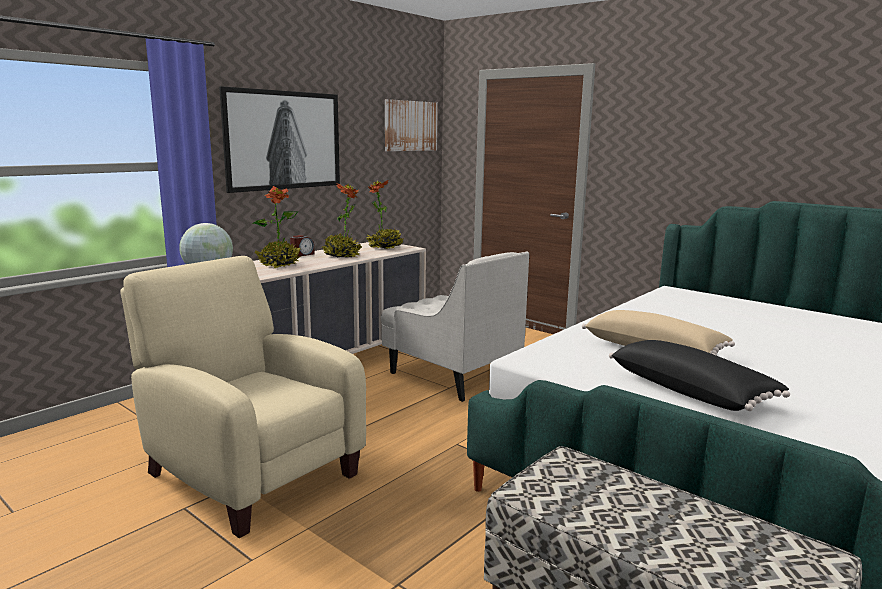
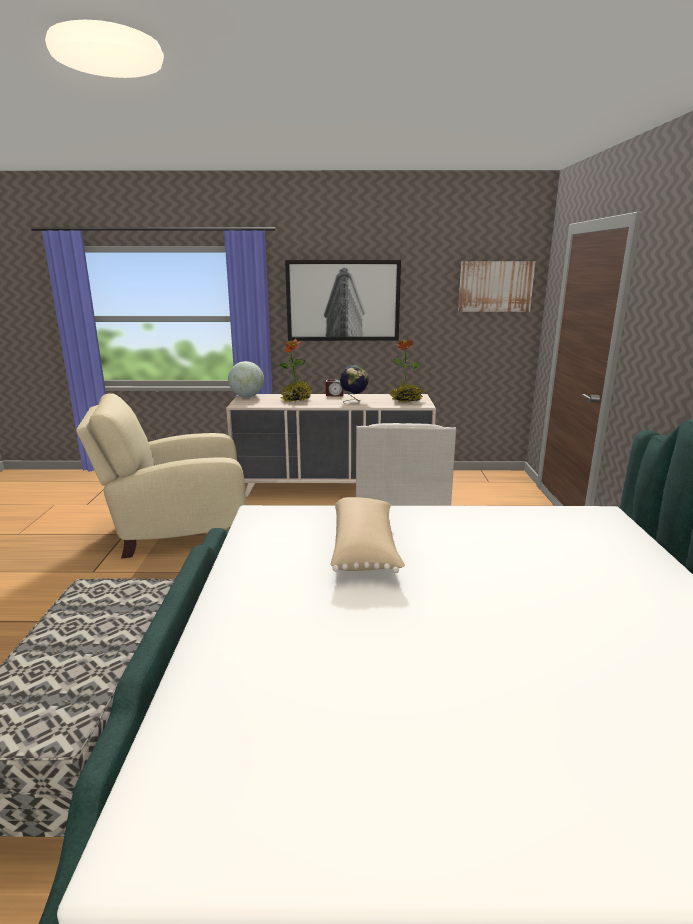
camera: 50 degrees right, 5 degrees up
(248, 471) = (176, 530): beige armchair -> beige armchair turned 105 degrees counterclockwise
(342, 256) = (354, 401): potted plant -> globe
(691, 391) = (271, 586): black pillow -> none

